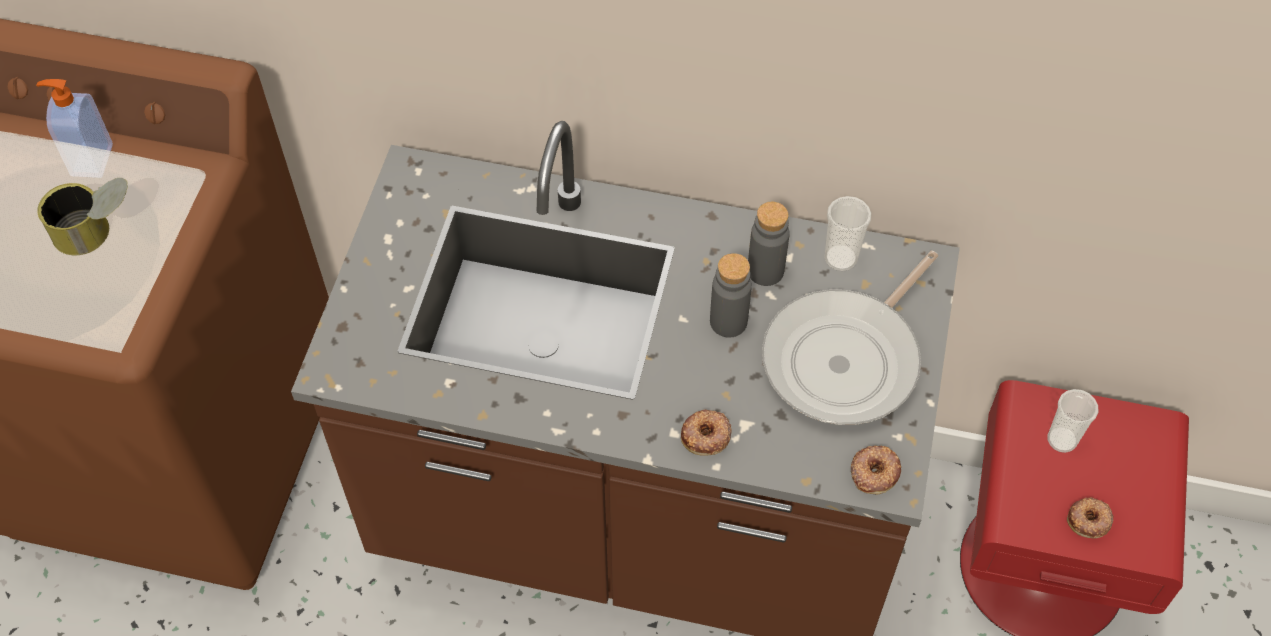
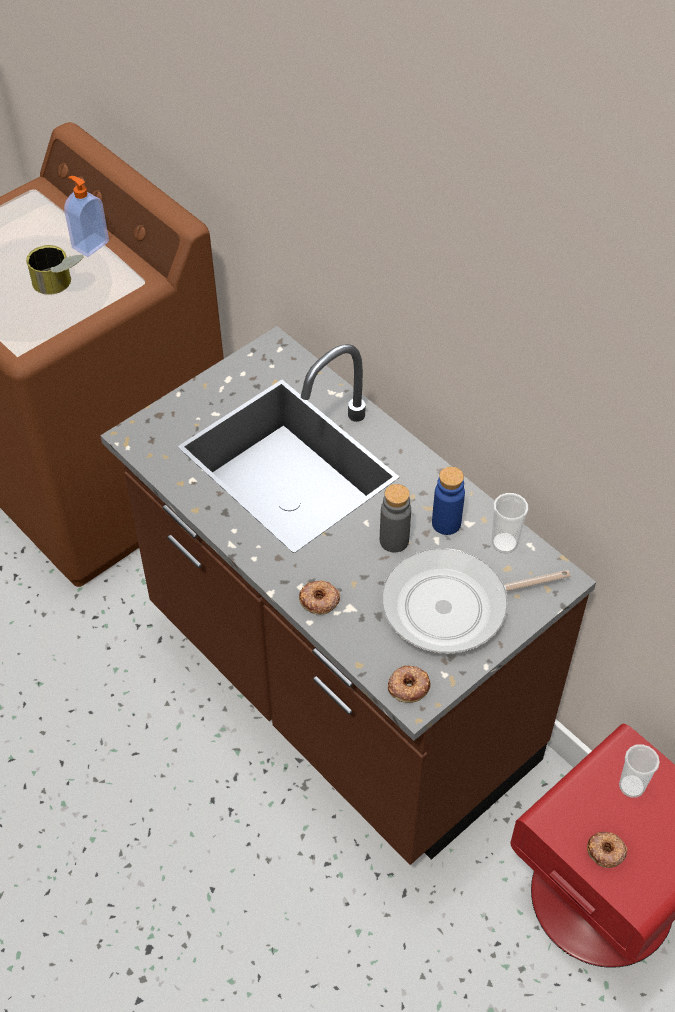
camera: 35 degrees right, 5 degrees down
(765, 271) = (446, 523): grey bottle -> blue bottle

